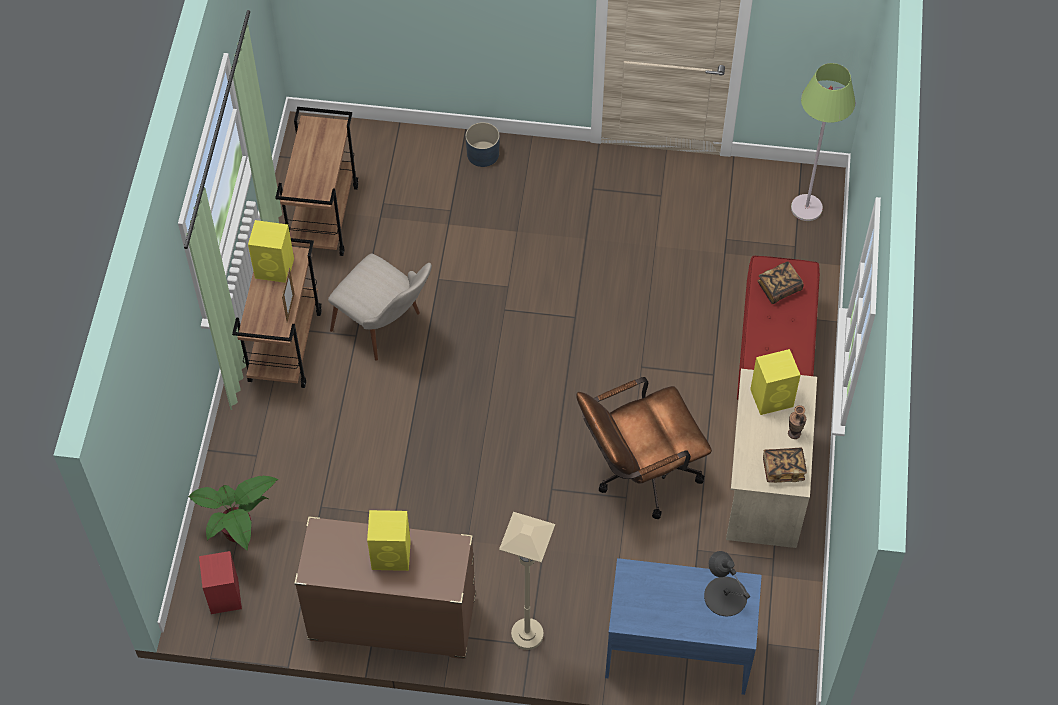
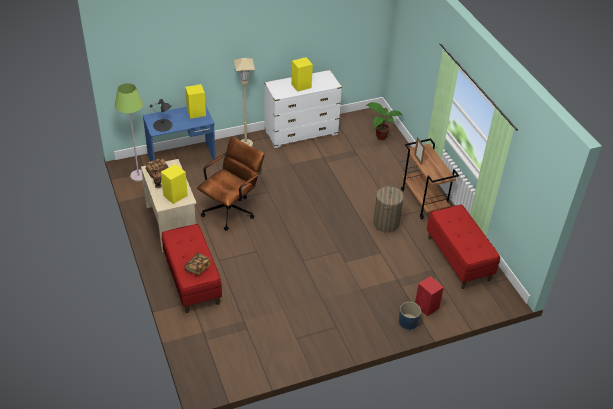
camera: 150 degrees right, 15 degrees down
(224, 595) = (369, 120): red speaker -> red speaker (427, 307)
(275, 268) = (439, 171): yellow speaker -> yellow speaker (195, 113)
(323, 217) = (458, 259): brown cart -> red bench
(387, 329) = (386, 223): beige chair -> laundry basket
(392, 619) = (301, 133): brown dresser -> white dresser
(806, 208) = (208, 364): green floor lamp -> green floor lamp (138, 176)

